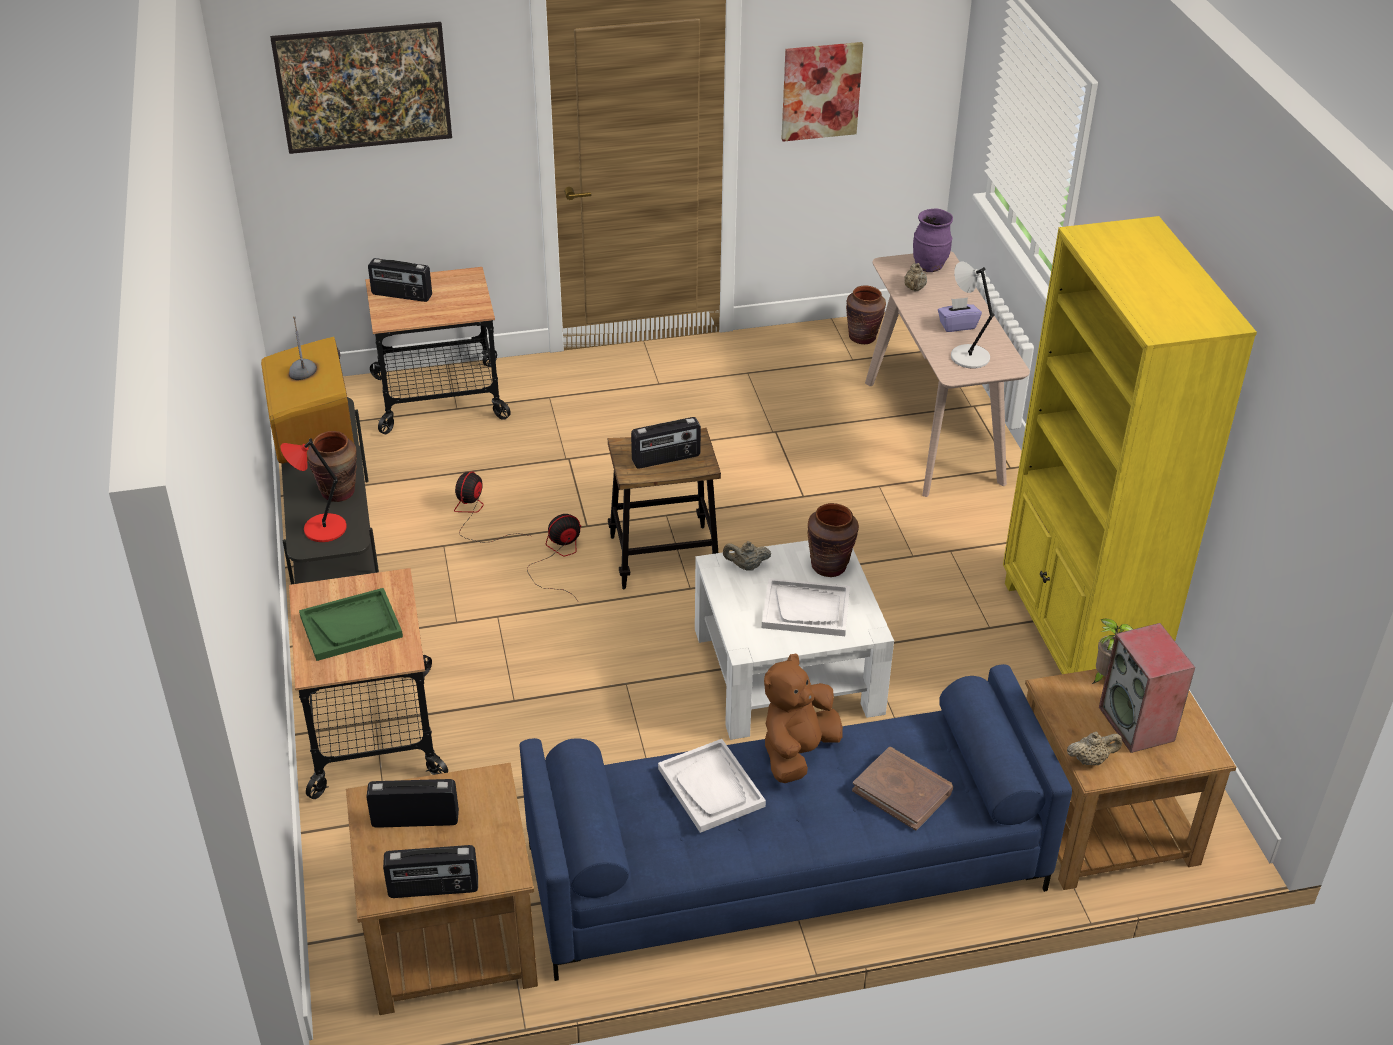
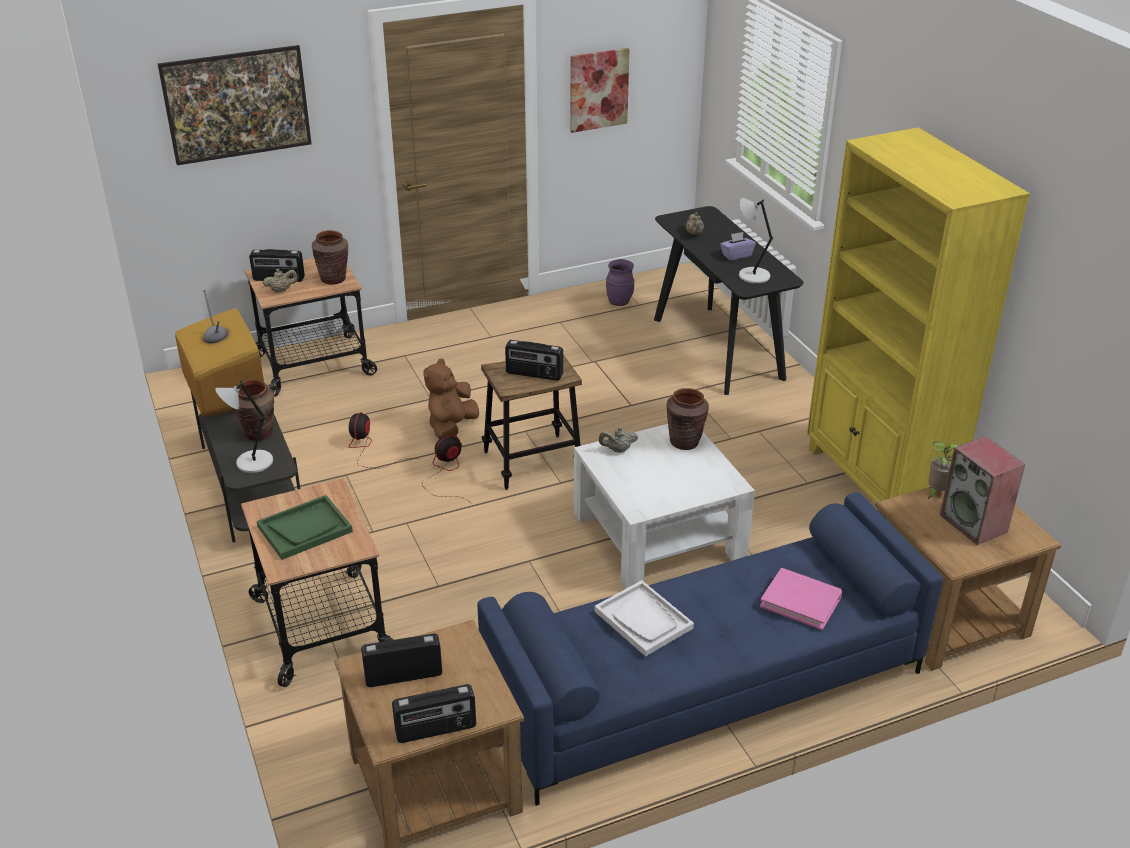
camera: 10 degrees left, 5 degrees down
(322, 529) = (252, 463): red table lamp -> grey table lamp
(666, 459) = (534, 374): radio -> radio turned 45 degrees clockwise
(797, 752) = (705, 584): brown plush toy -> brown plush toy (451, 427)
(806, 609) = (677, 476): white tray -> none
(863, 337) = (642, 288): brown vase -> brown vase (333, 279)
(902, 791) = (801, 601): brown book -> pink book
(929, 266) = (700, 218): purple vase -> purple vase (619, 302)
(934, 431) = (718, 348): beige console table -> black console table
(1091, 760) = (948, 554): beige teapot -> beige teapot (281, 290)

